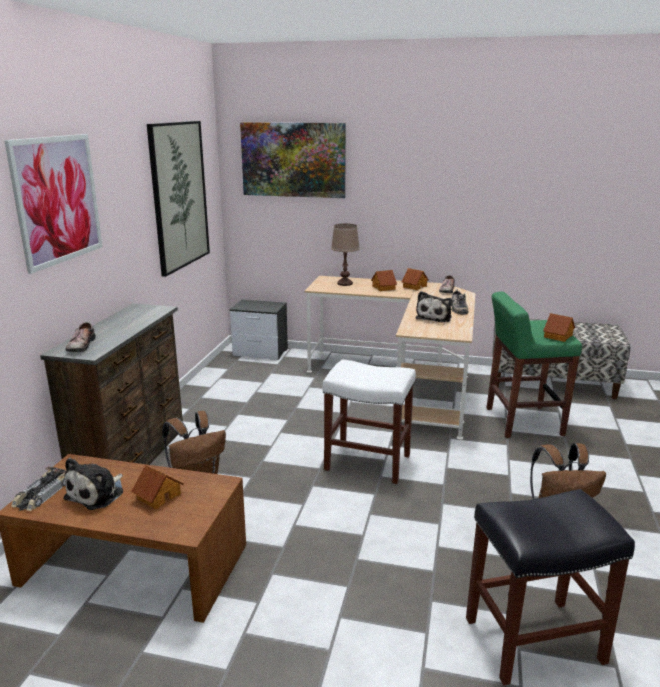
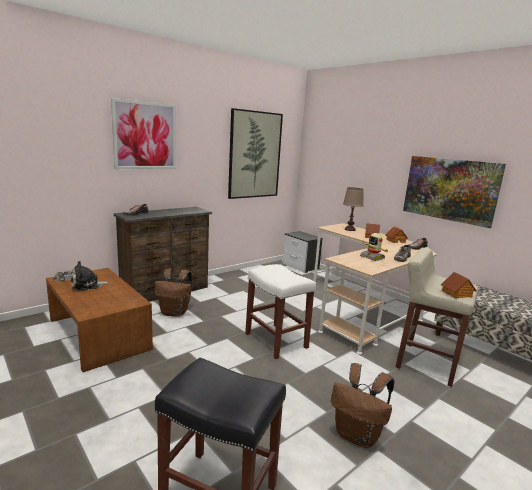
camera: 35 degrees right, 5 degrees down
(158, 496) = (105, 296): toy house -> none
(293, 160) = (339, 143): picture -> picture (450, 189)
(434, 317) = (372, 257): plush toy -> toy robot
(522, 421) = (426, 363): green stool -> beige stool

